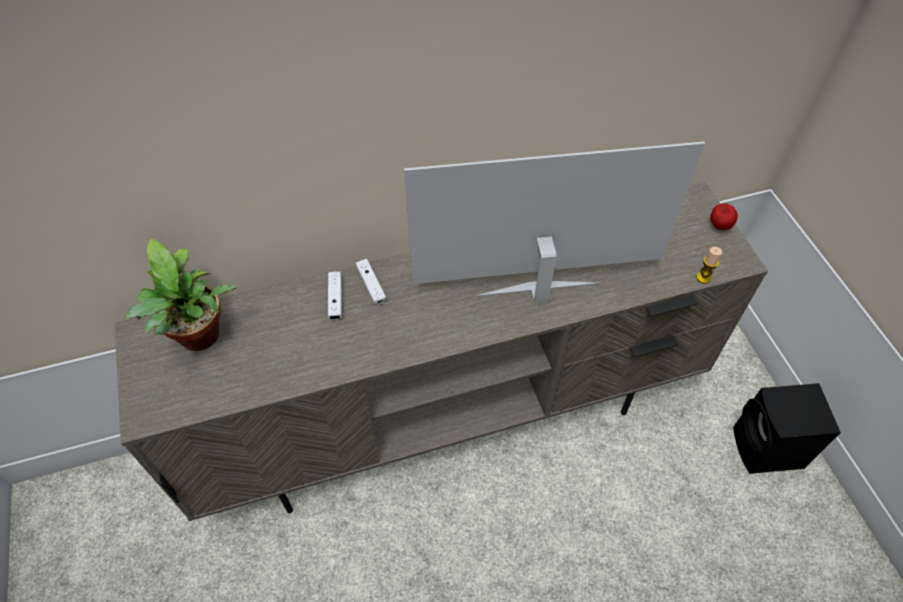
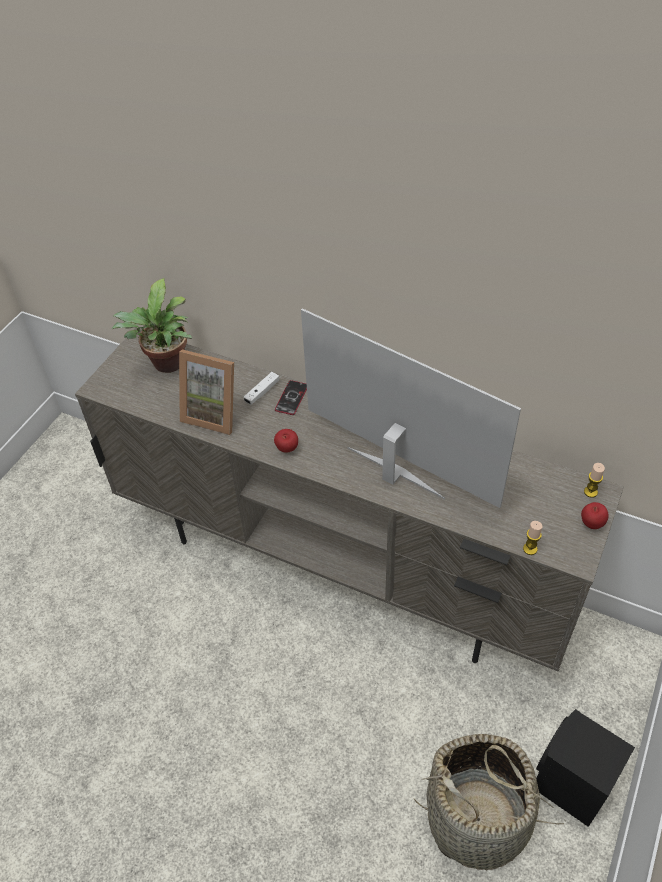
camera: 45 degrees right, 5 degrees down
(310, 352) = (214, 413): none -> picture frame
(371, 286) = (291, 398): white game controller -> phone
(422, 337) = (287, 449): none -> apple
(690, 202) = (590, 492): none -> candle
(741, 529) = (479, 819): none -> basket

